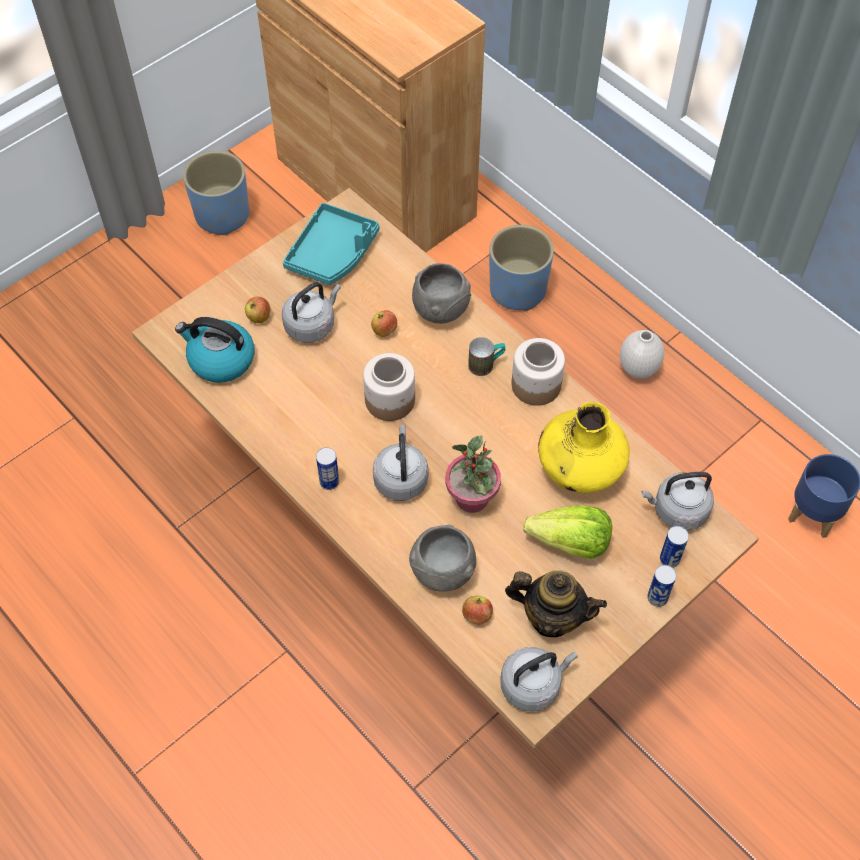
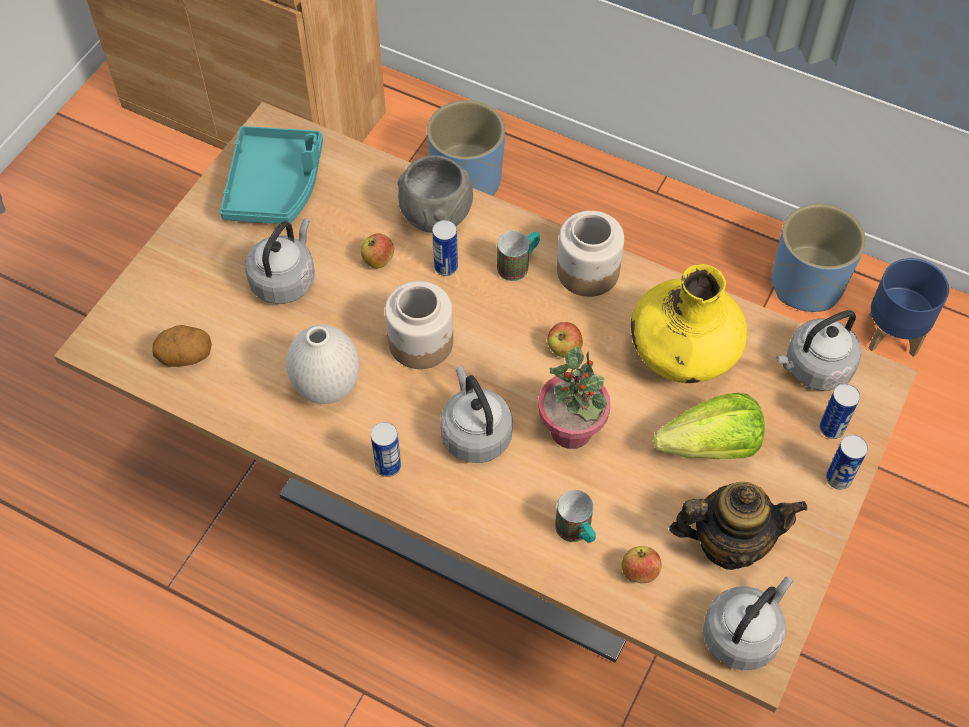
camera: 20 degrees left, 0 degrees up
(220, 360) = (186, 356): kettle -> potato
(222, 215) = (79, 192): blue planter -> blue planter (807, 285)
(259, 317) = (214, 289): apple -> apple (564, 349)
(431, 350) = (446, 267): none -> can
(444, 573) = (577, 533): grey bowl -> mug
(638, 370) = (639, 231): white vase -> white vase (328, 388)

